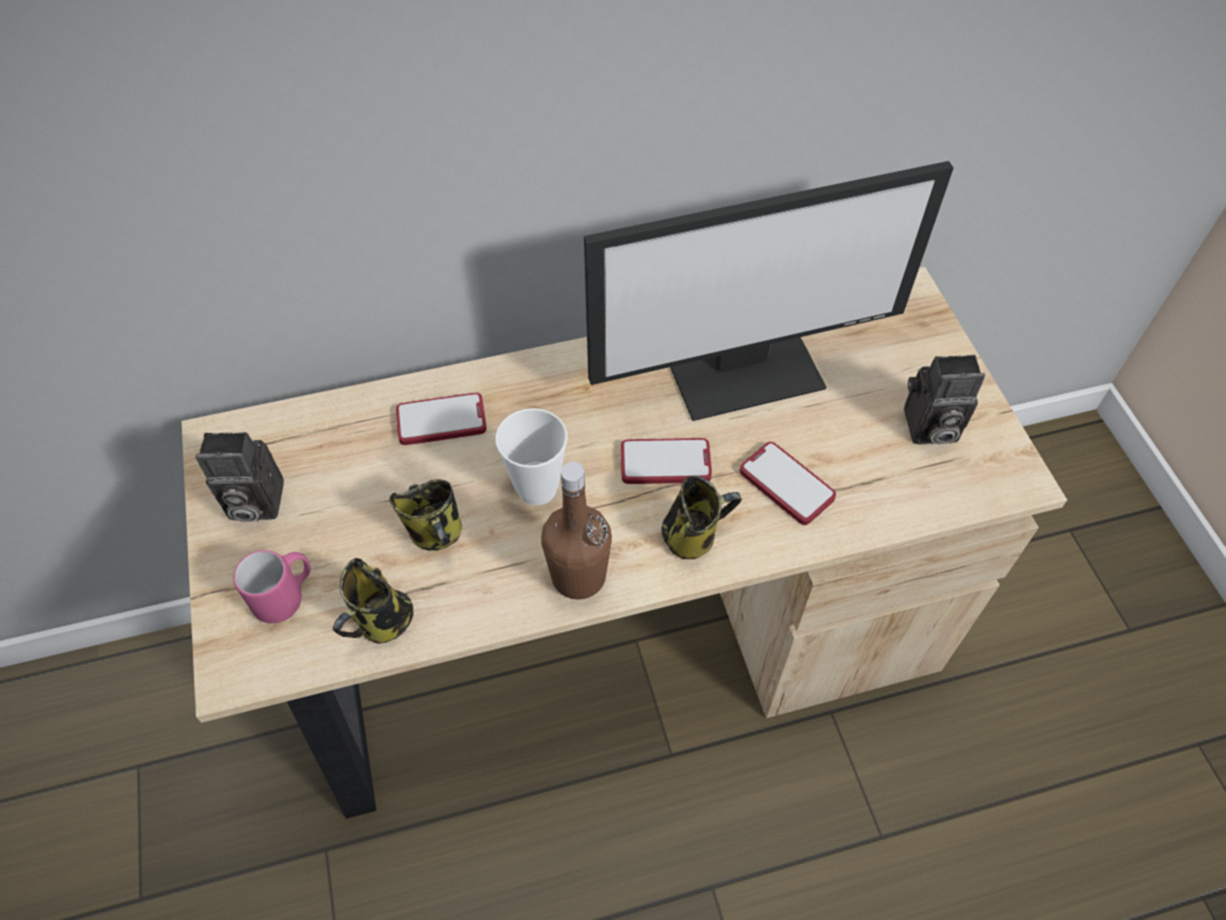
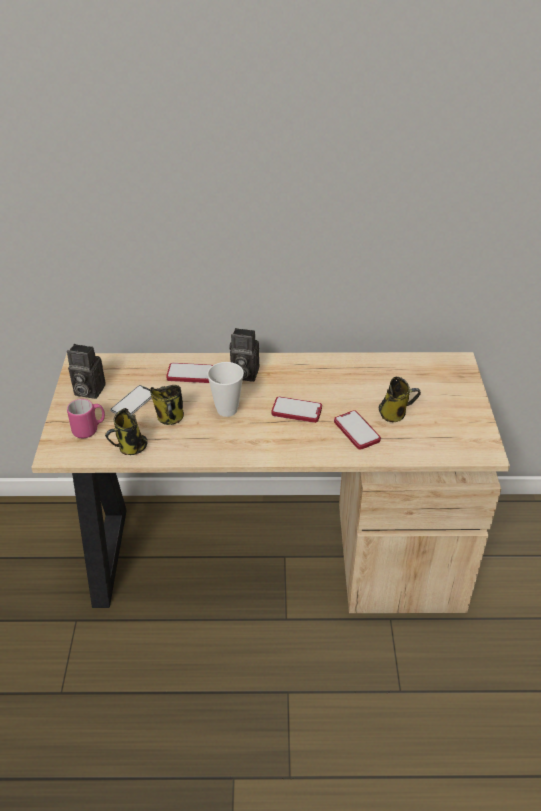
camera: 15 degrees right, 15 degrees down
(352, 511) = (133, 402): none -> phone
(578, 576) = (233, 448): brown bottle -> none
(693, 536) = (299, 443): mug -> mug (394, 414)
(745, 369) = (355, 379): monitor -> none
(928, 428) = (444, 421): camera -> camera (243, 374)

